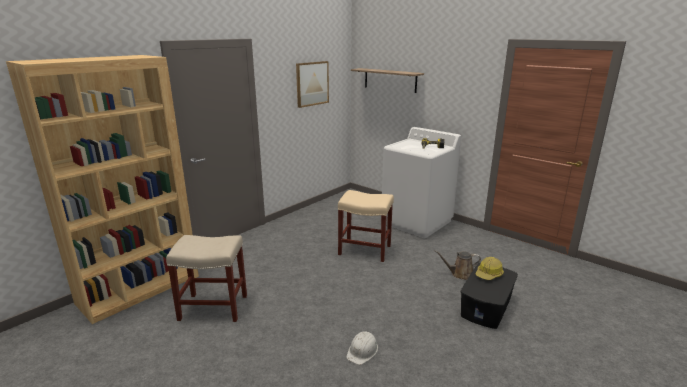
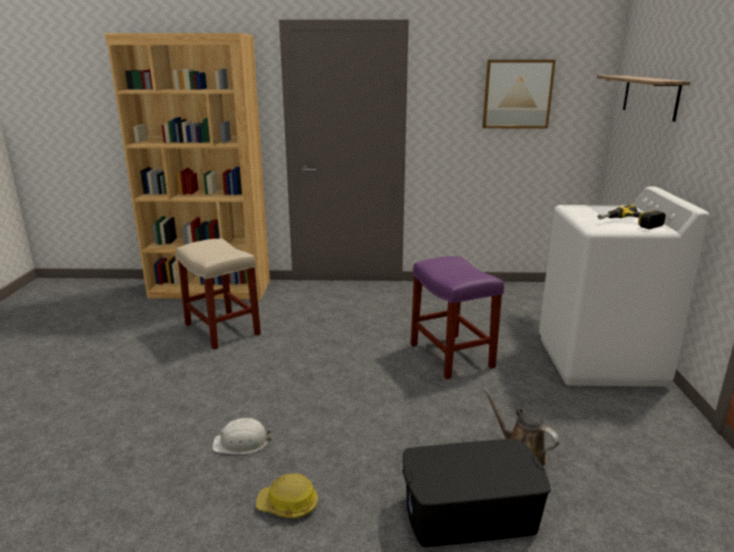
camera: 50 degrees right, 0 degrees up
(365, 250) = (452, 356): beige stool -> purple stool
(489, 274) = (495, 460): hard hat -> hard hat (288, 505)

